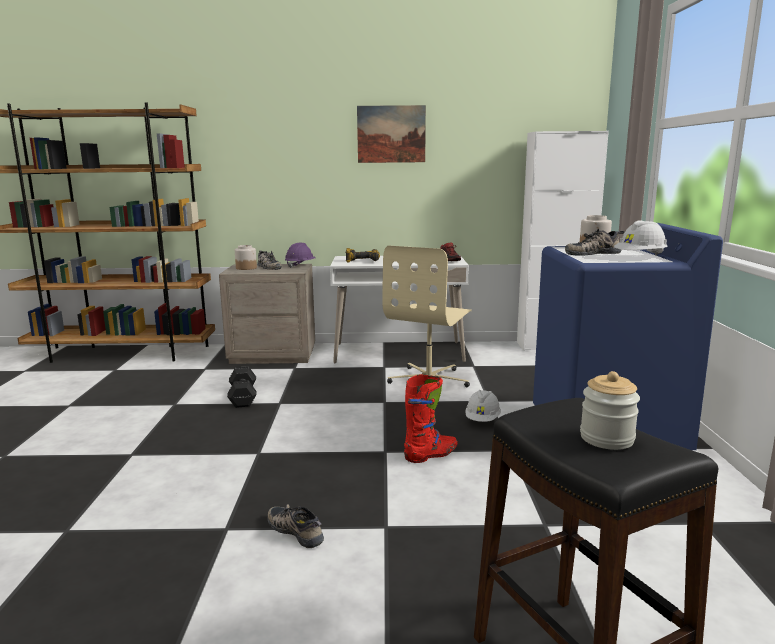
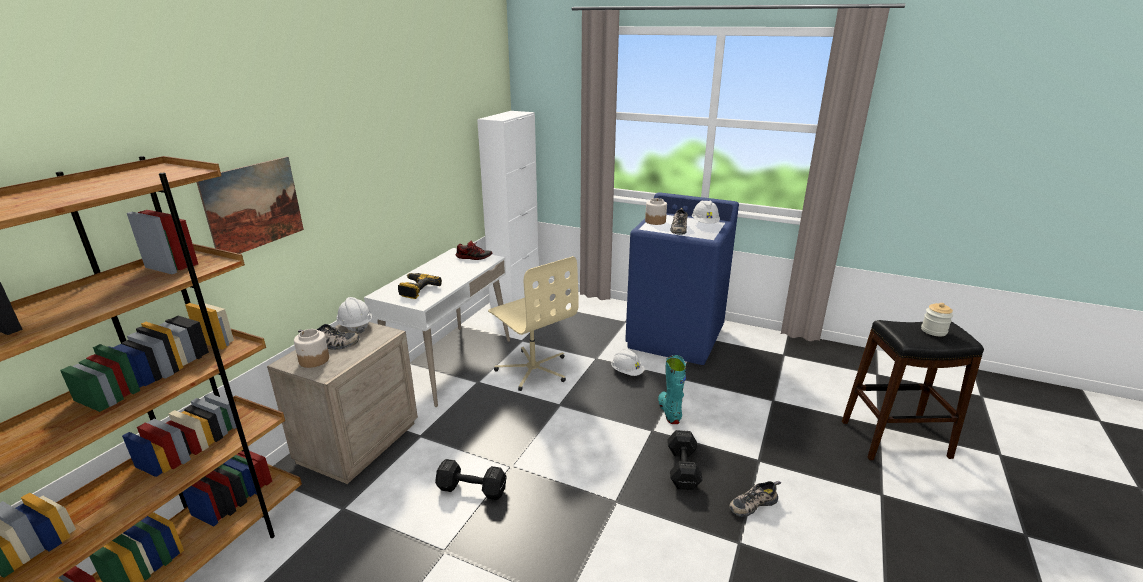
camera: 65 degrees left, 10 degrees up
(300, 265) = (355, 325): purple hard hat -> white hard hat
(332, 478) = (683, 468): none -> black dumbbell
(391, 134) = (386, 141): picture -> picture (254, 206)
(431, 455) = (669, 411): red boot -> turquoise boot

